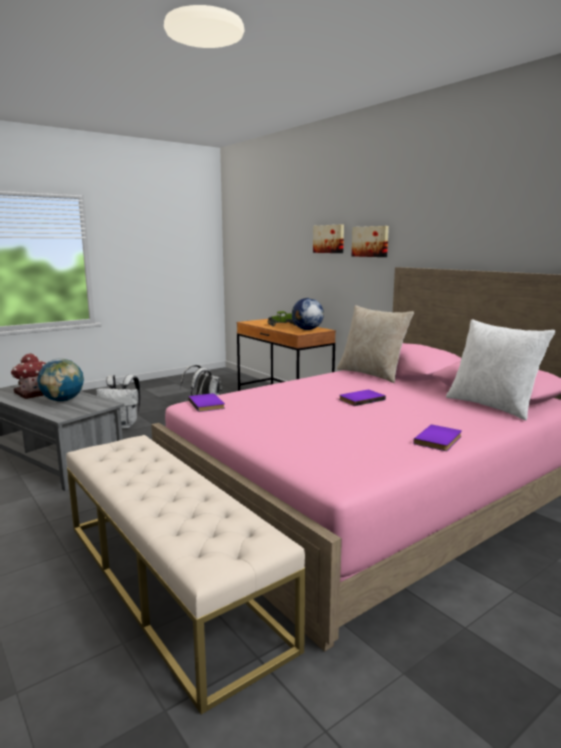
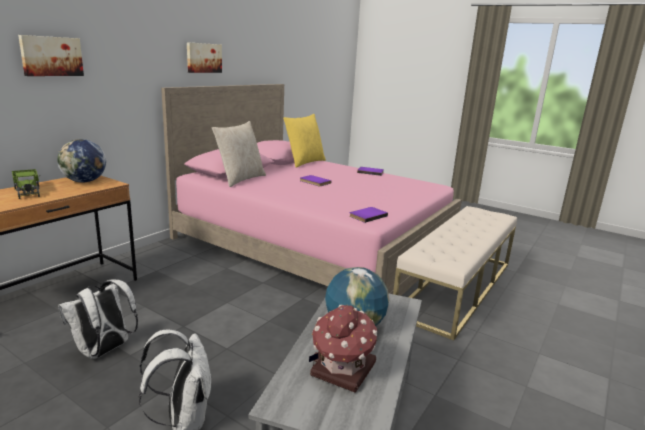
camera: 110 degrees left, 5 degrees up
(370, 241) = (121, 61): picture -> picture (203, 58)
(492, 406) = (304, 162): white pillow -> yellow pillow

